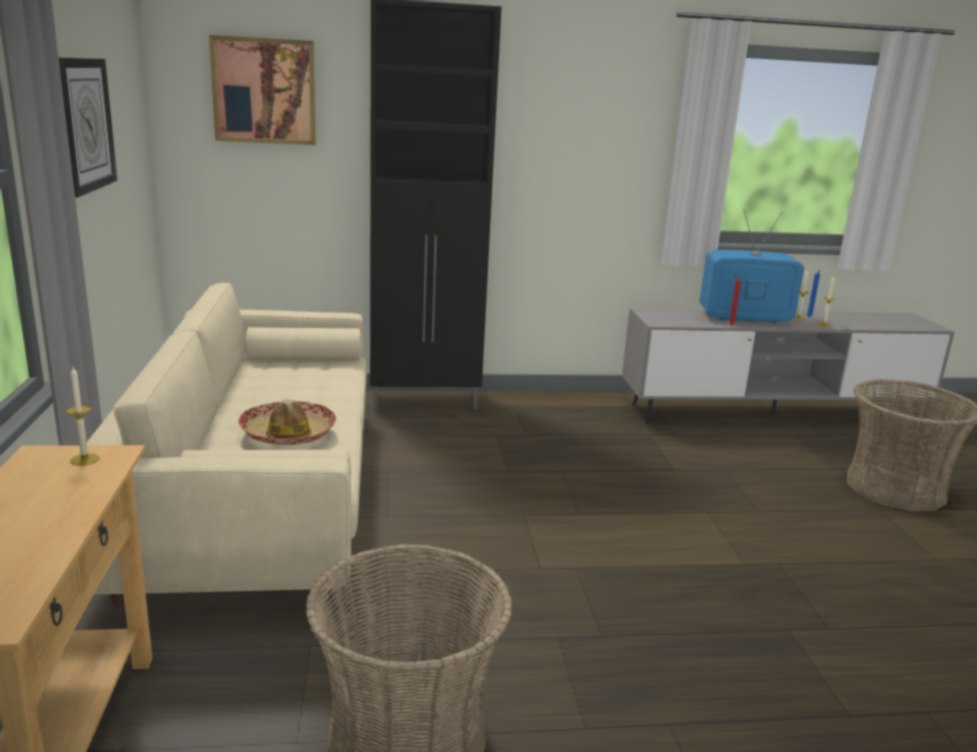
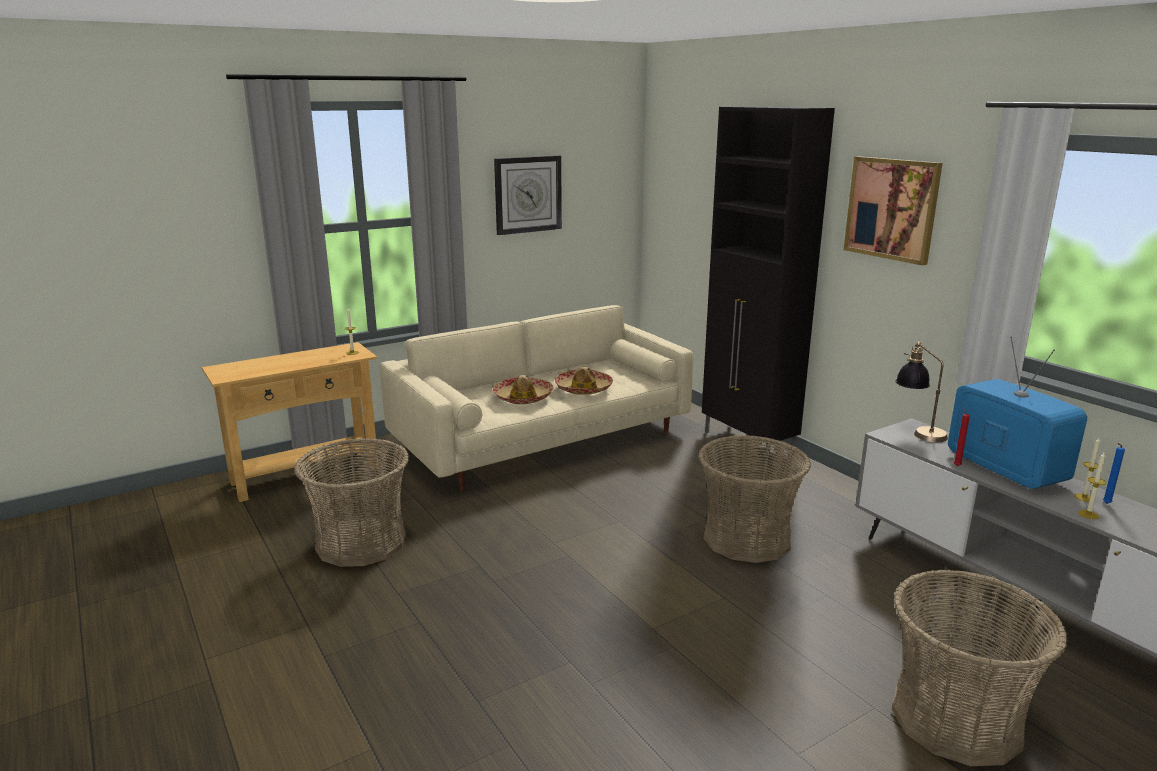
camera: 65 degrees right, 0 degrees up
(264, 91) = (694, 174): picture -> picture (892, 209)
(314, 396) = (583, 389): none -> hat
(611, 467) = (747, 538): none -> basket
(658, 314) = (917, 431): none -> table lamp

